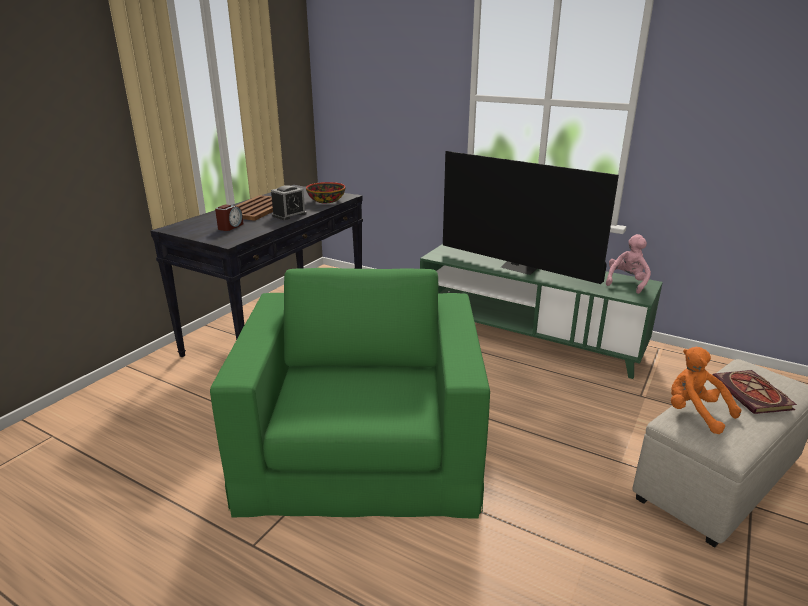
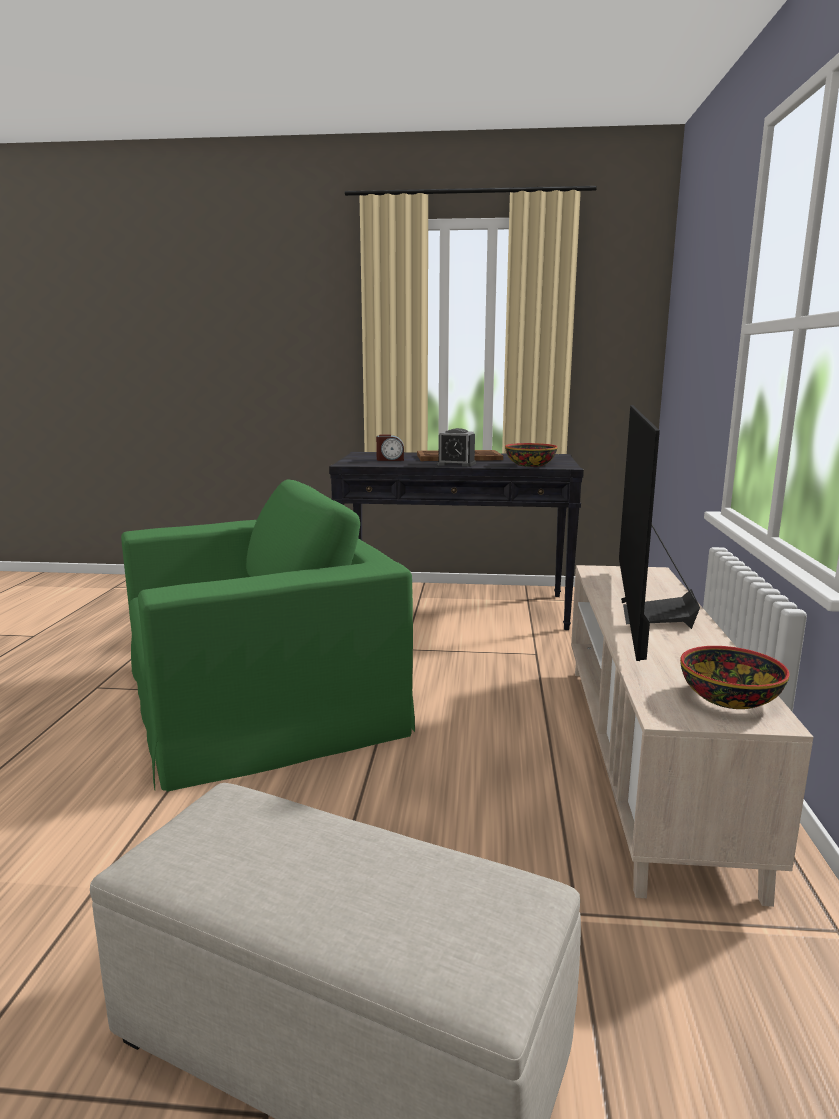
camera: 65 degrees right, 10 degrees down
(528, 337) = (647, 758): green tv stand -> beige tv stand
(627, 283) = (730, 699): pink plush toy -> bowl
(694, 413) = (265, 817): orange plush toy -> none
(754, 395) = (378, 895): book -> none

